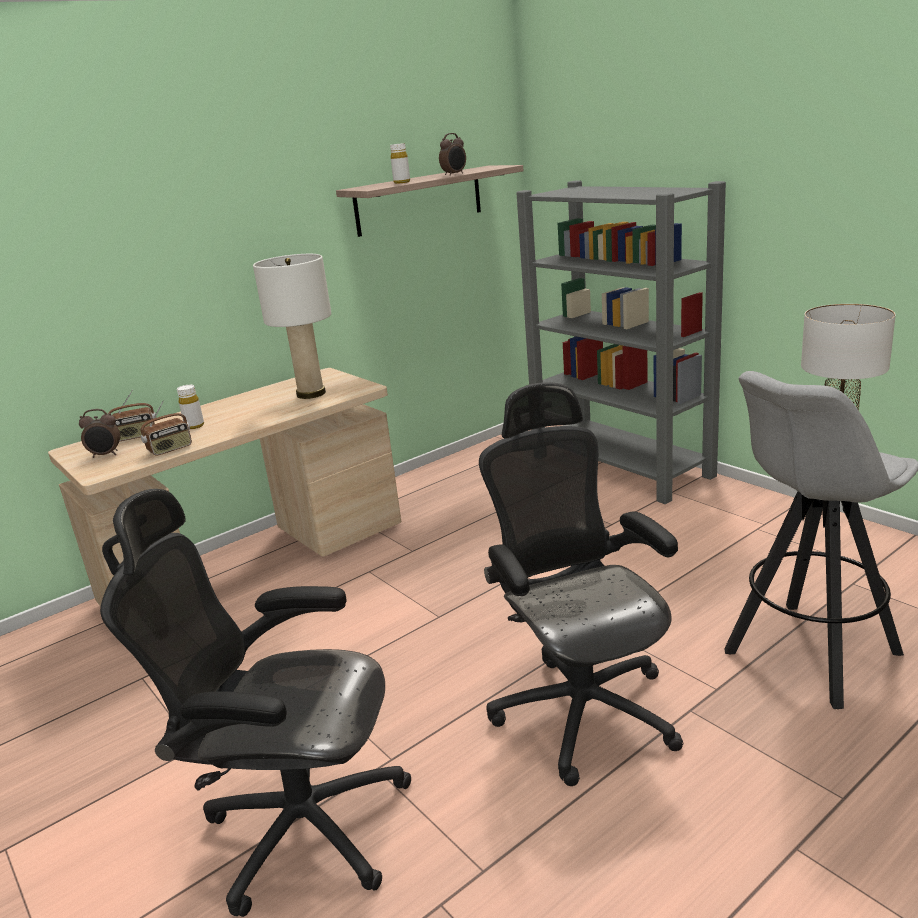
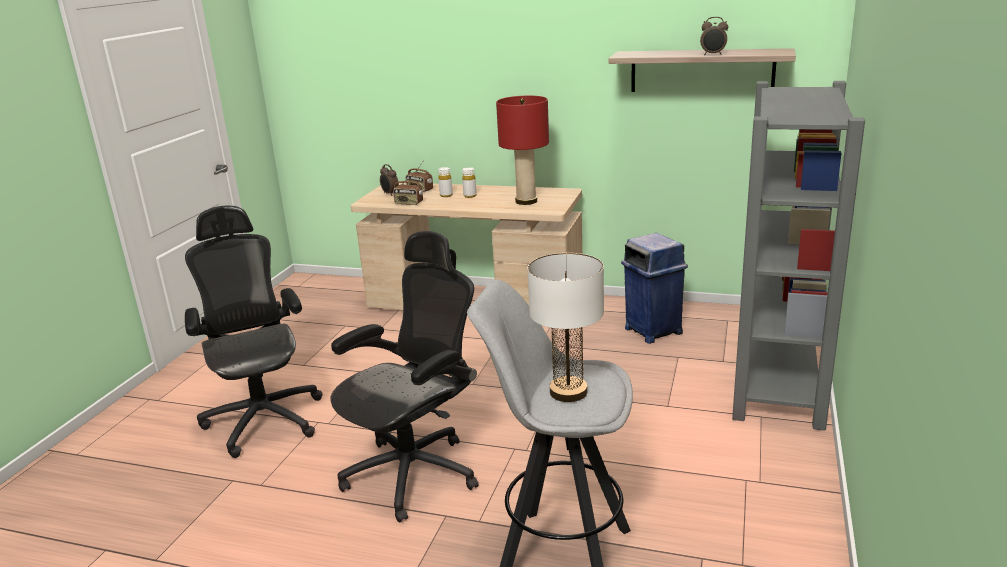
camera: 55 degrees right, 0 degrees up
(311, 394) = (526, 201): white table lamp -> red table lamp
(402, 182) = (659, 54): white bottle -> white bottle (470, 196)
(472, 488) = (652, 330): none -> blue trash can

